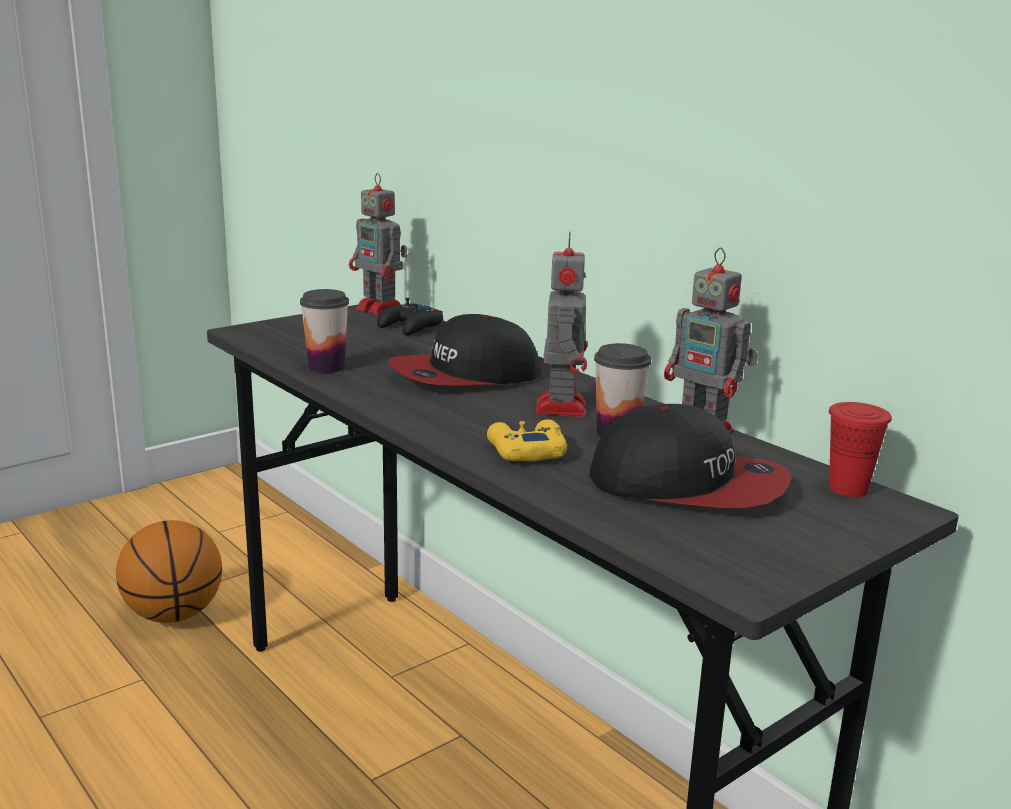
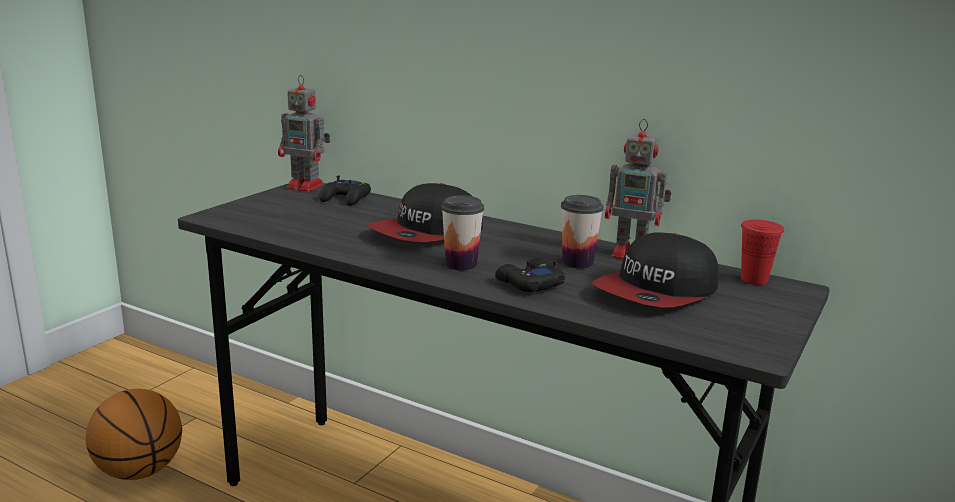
camera: 20 degrees left, 0 degrees up
(326, 367) = (313, 238): cup -> cup (461, 264)
(525, 451) = (529, 283): yellow game controller -> black game controller
(561, 407) = (520, 248): toy robot -> none
(687, 484) = (657, 291): cap -> cap turned 135 degrees clockwise

